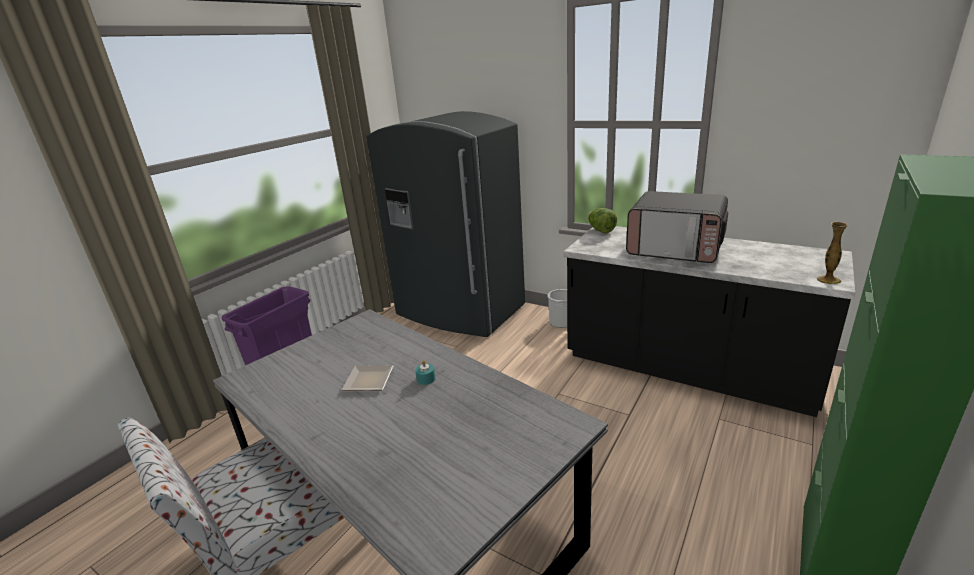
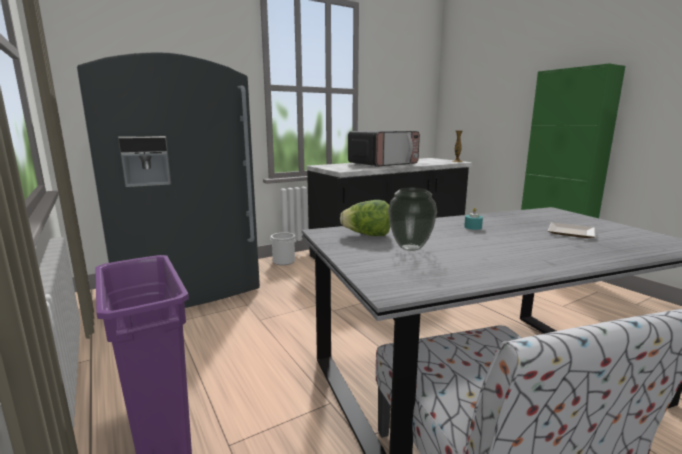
camera: 65 degrees left, 10 degrees down
(336, 363) = (411, 248): none -> vase
(370, 380) = (459, 240): plate -> plate (569, 232)
(600, 230) = (321, 166): lettuce -> lettuce (367, 235)

